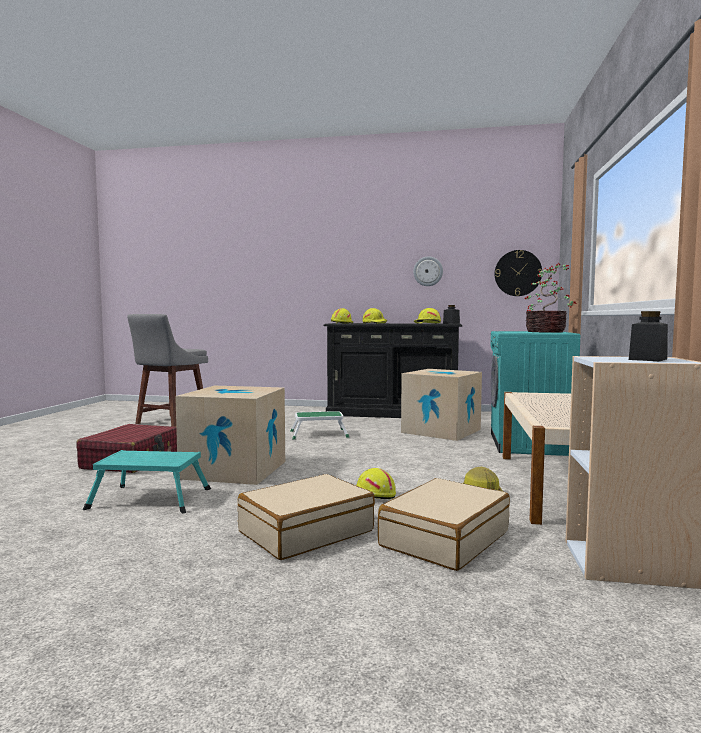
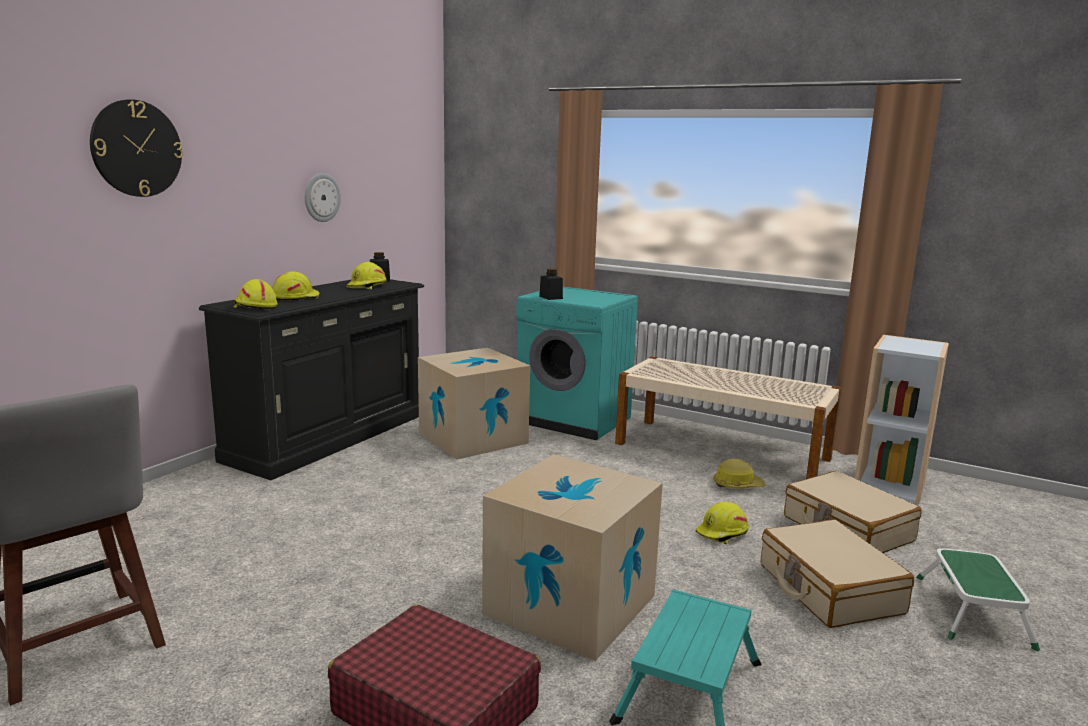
camera: 70 degrees left, 10 degrees up
(319, 434) = (404, 509): green step ladder -> green step ladder (972, 611)
(518, 273) = (413, 197): wall clock -> wall clock (136, 148)
(546, 332) = (585, 293): potted plant -> none
(648, 359) = (914, 344): black jar -> black jar (551, 297)

